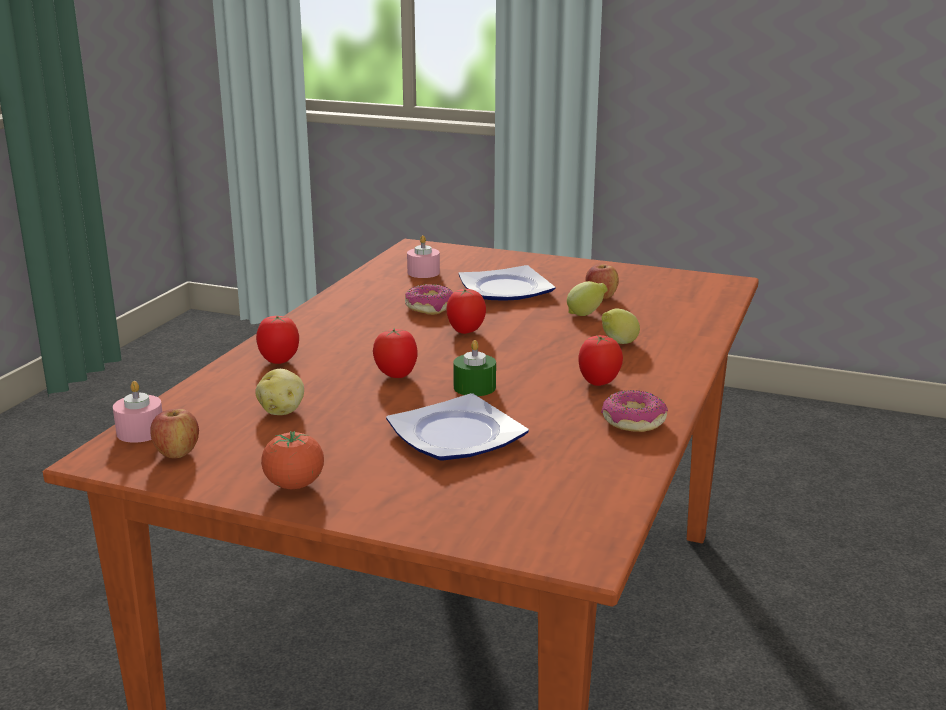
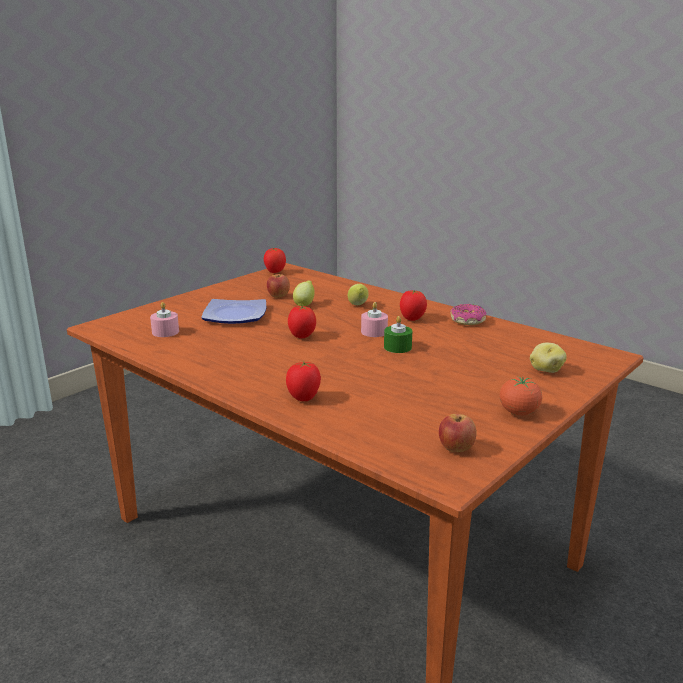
camera: 70 degrees left, 0 degrees up
(140, 432) = (408, 461): pink candle -> pink candle (374, 332)
(282, 410) = (399, 406): potato -> potato (545, 370)
(396, 376) = (363, 365): tomato -> tomato (274, 272)
(430, 307) = (244, 340): donut -> none
(457, 435) = (464, 361): plate -> none

